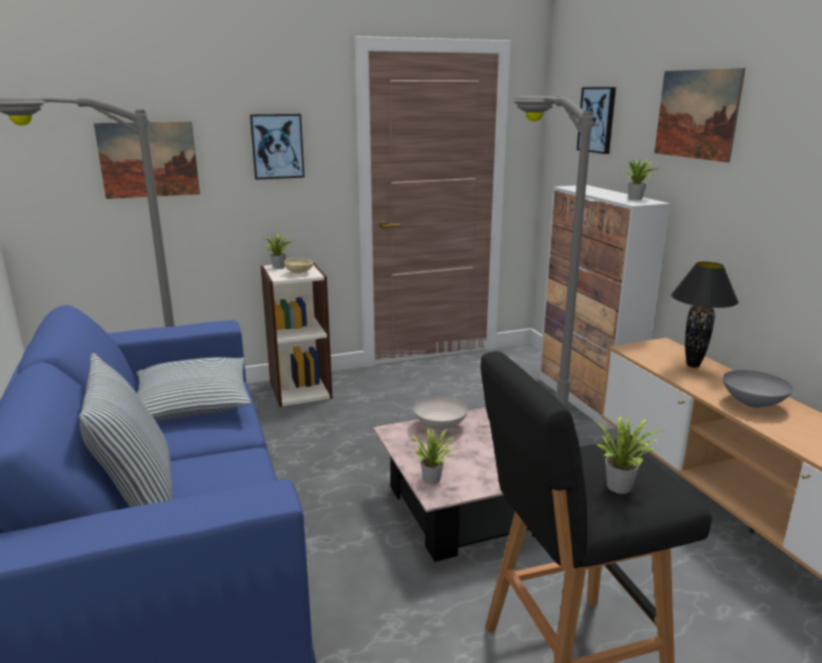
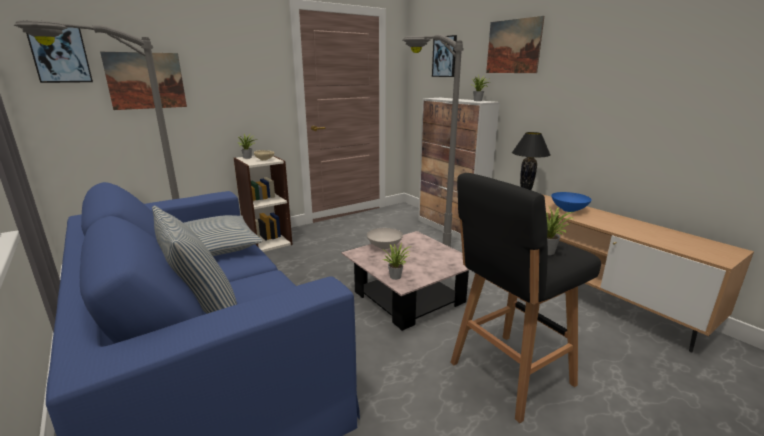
camera: 15 degrees left, 0 degrees up
(277, 146) = (240, 73): picture -> picture (60, 54)
(754, 403) = (569, 210): grey bowl -> blue bowl

